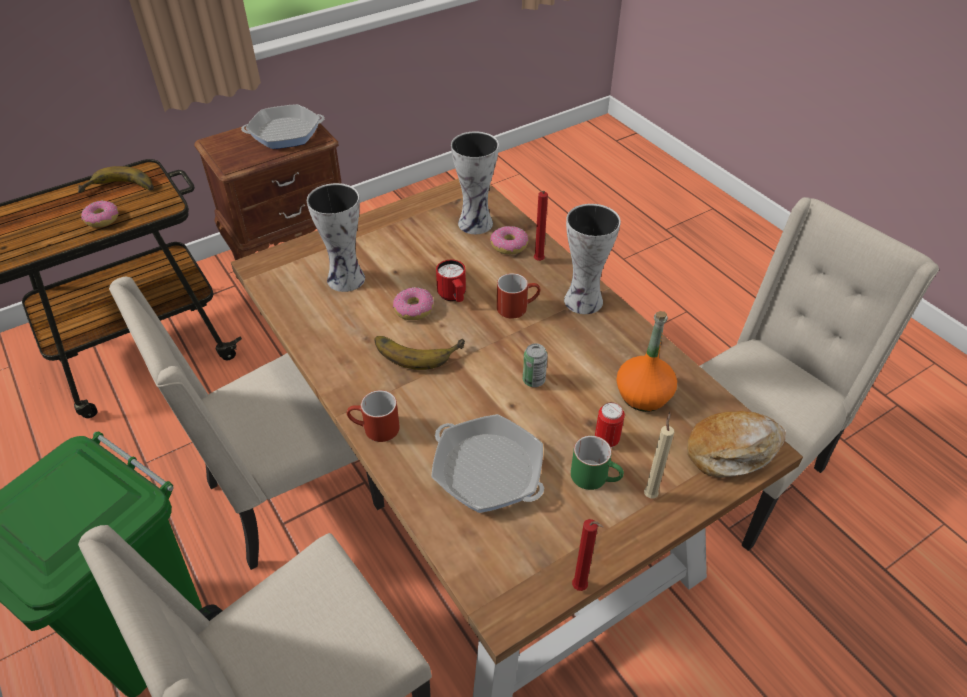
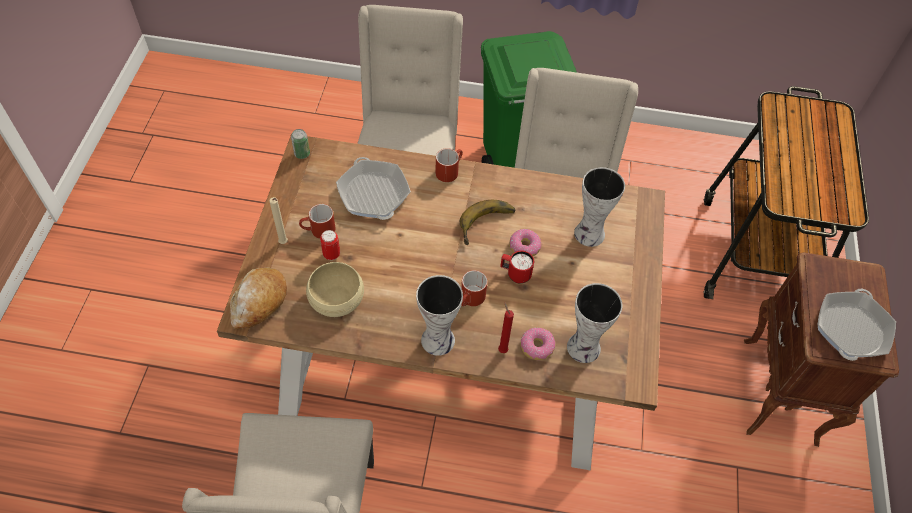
camera: 130 degrees right, 10 degrees up
(102, 219) = (791, 165): donut -> none
(119, 190) = (828, 189): banana -> none
(488, 470) = (373, 194): frying pan -> frying pan turned 75 degrees clockwise
(533, 380) = (405, 258): can -> can (302, 154)
(581, 588) = (279, 179): red candle -> none
(596, 477) = (318, 231): green mug -> red mug
(643, 395) = (336, 298): orange bottle -> beige bowl

